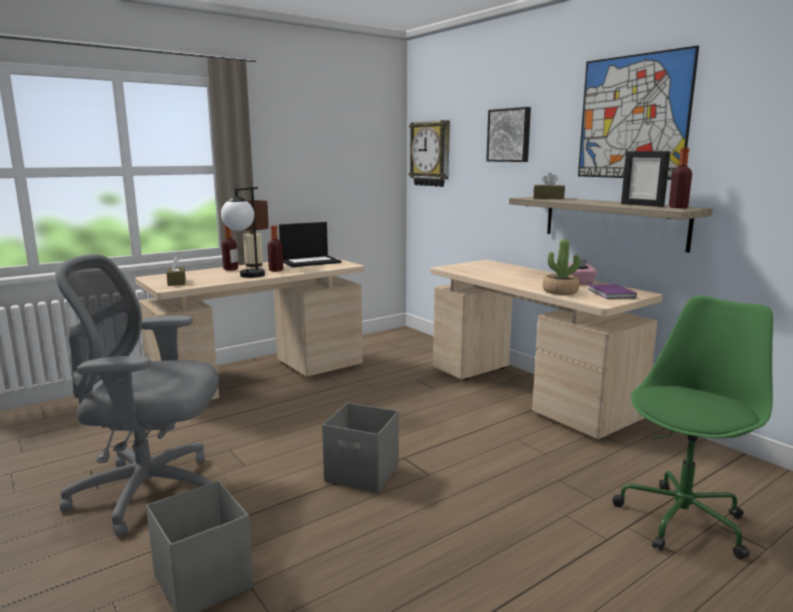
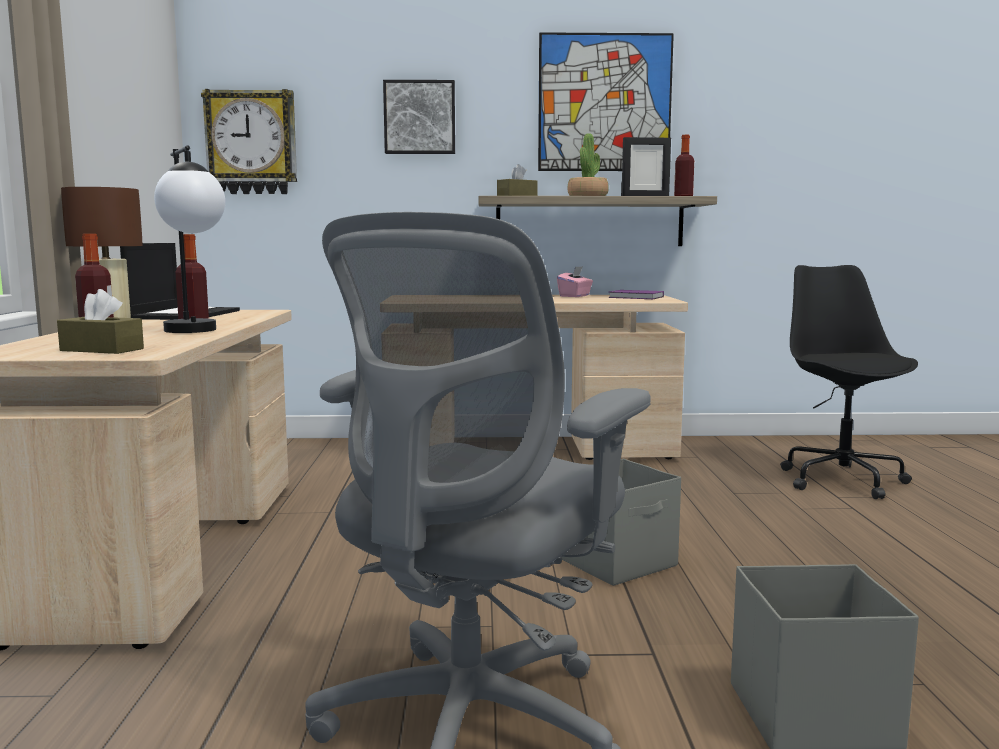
camera: 55 degrees left, 5 degrees down
(560, 291) = (601, 300): potted plant -> potted plant (587, 196)
(682, 520) = (840, 480): green office chair -> black office chair

